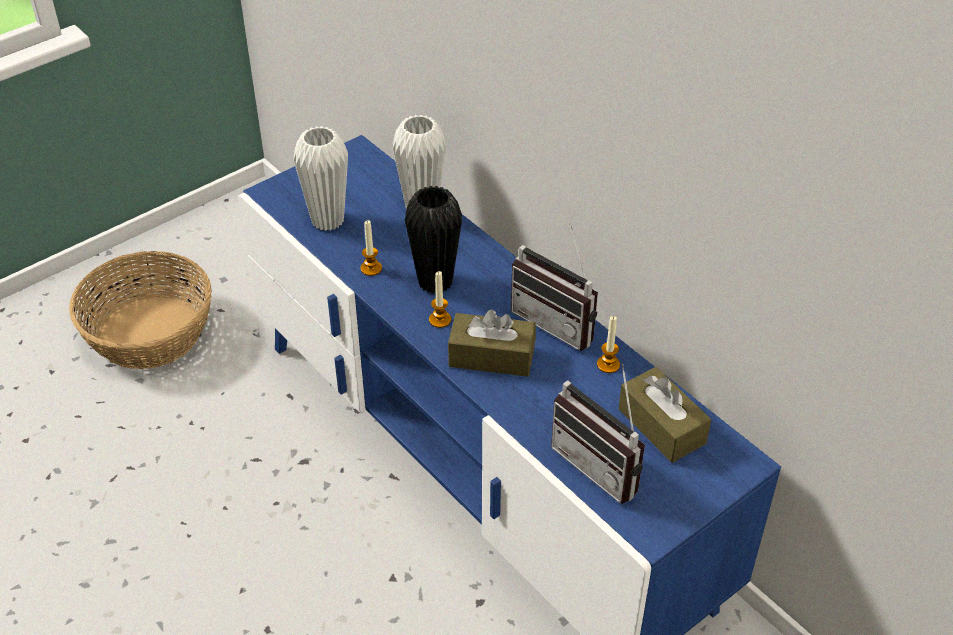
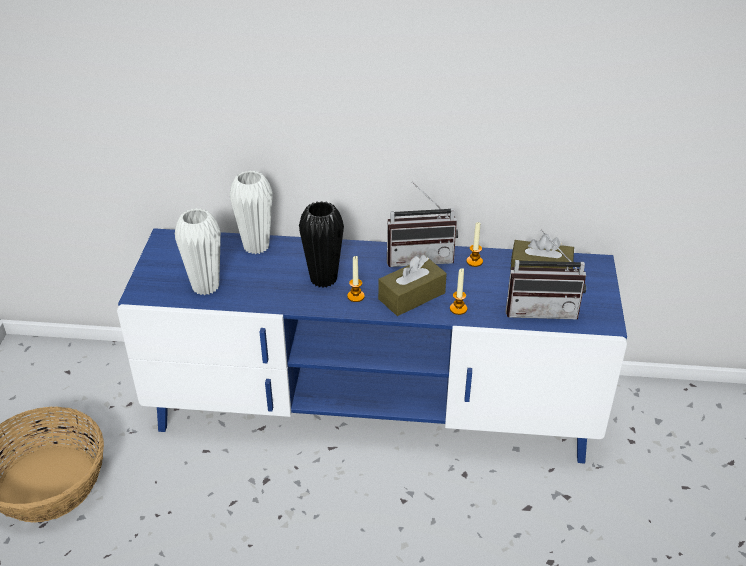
camera: 45 degrees left, 5 degrees down
(371, 268) = (274, 295): candle -> candle (458, 309)

